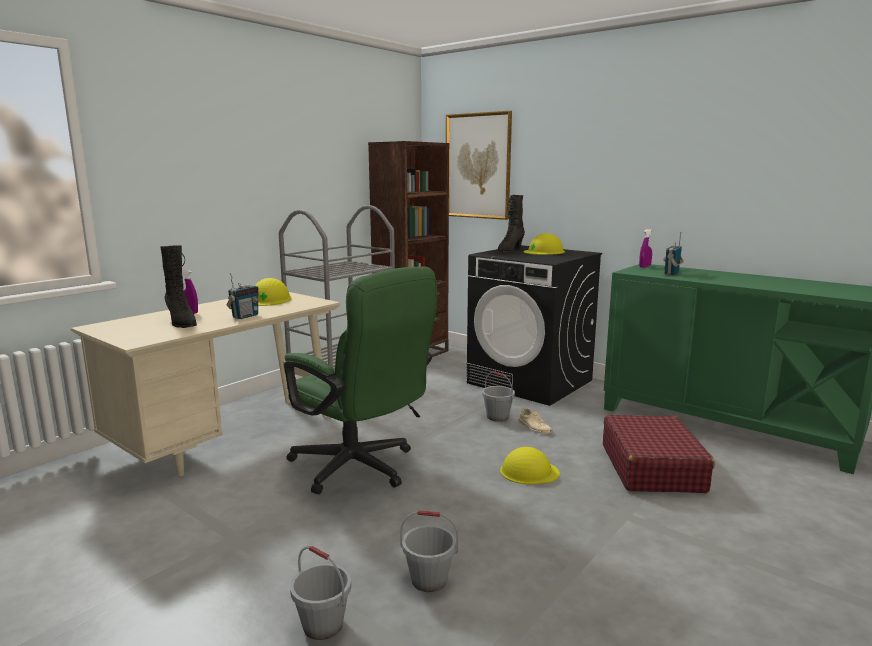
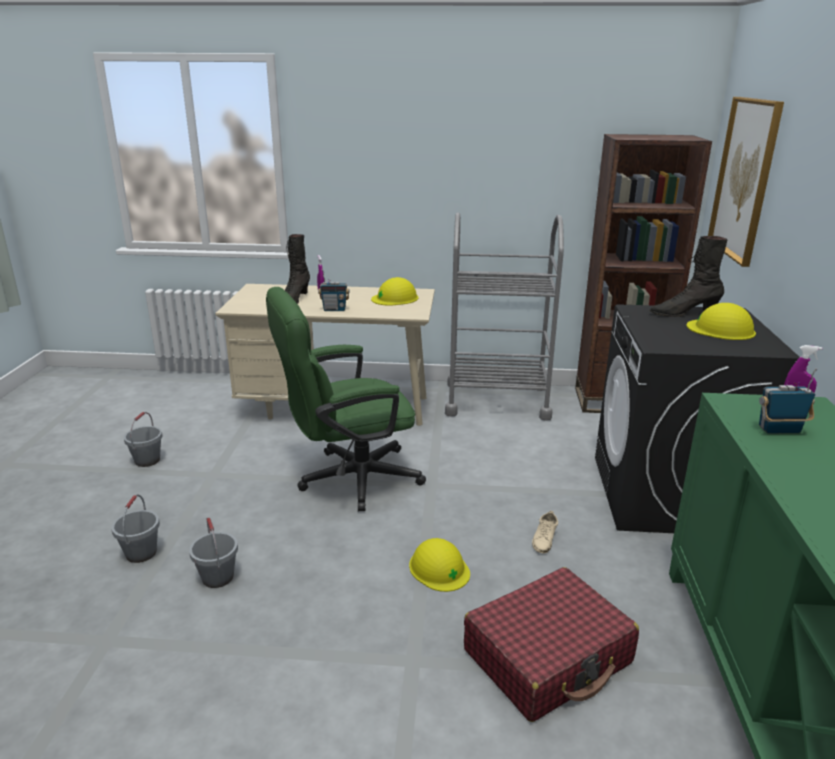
camera: 55 degrees right, 10 degrees up
(360, 469) = (348, 479): green office chair -> green office chair turned 60 degrees clockwise
(498, 417) = (538, 507): grey bucket -> grey bucket (147, 460)

